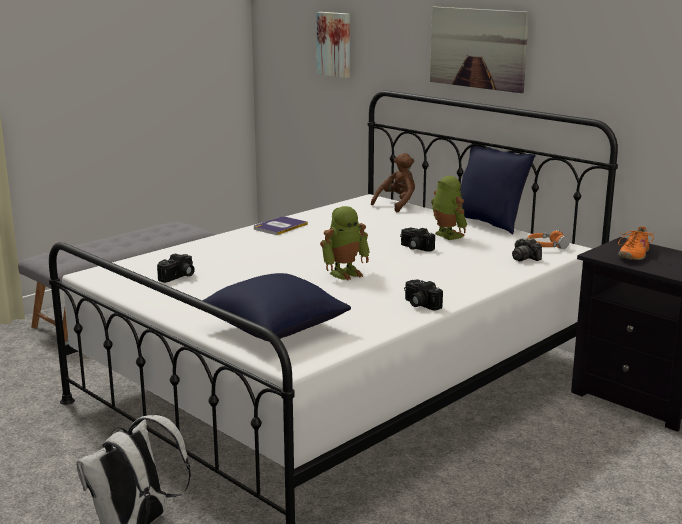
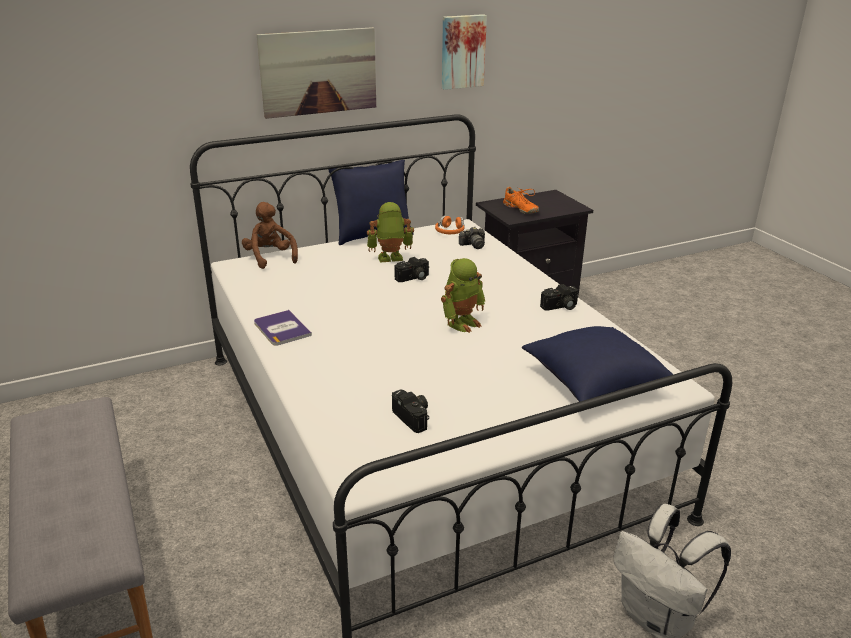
camera: 70 degrees left, 10 degrees up
(335, 44) = (98, 102): picture -> picture (462, 51)
(345, 273) = (462, 322): toy robot -> toy robot turned 60 degrees clockwise

